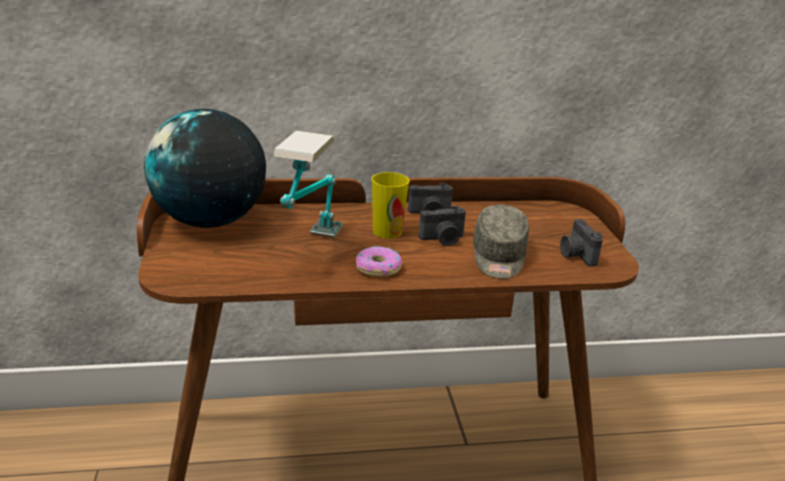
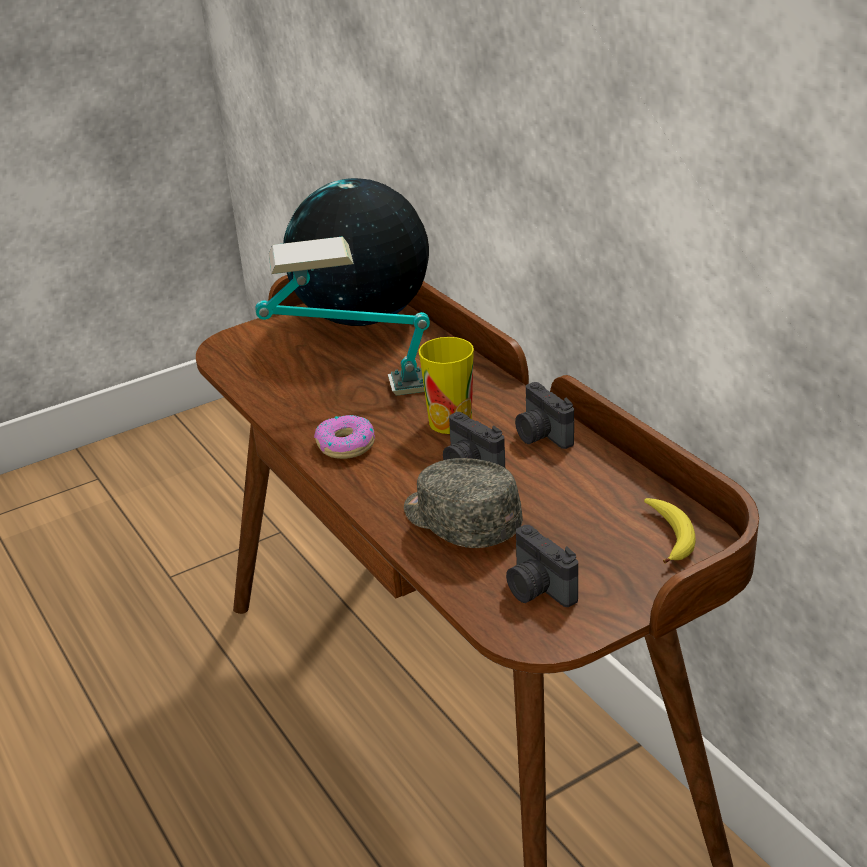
camera: 70 degrees right, 5 degrees up
(498, 257) = (460, 522): grey cap -> grey cap turned 60 degrees clockwise
(551, 213) = (670, 536): none -> banana
(576, 255) = (537, 589): camera -> camera turned 90 degrees counterclockwise

